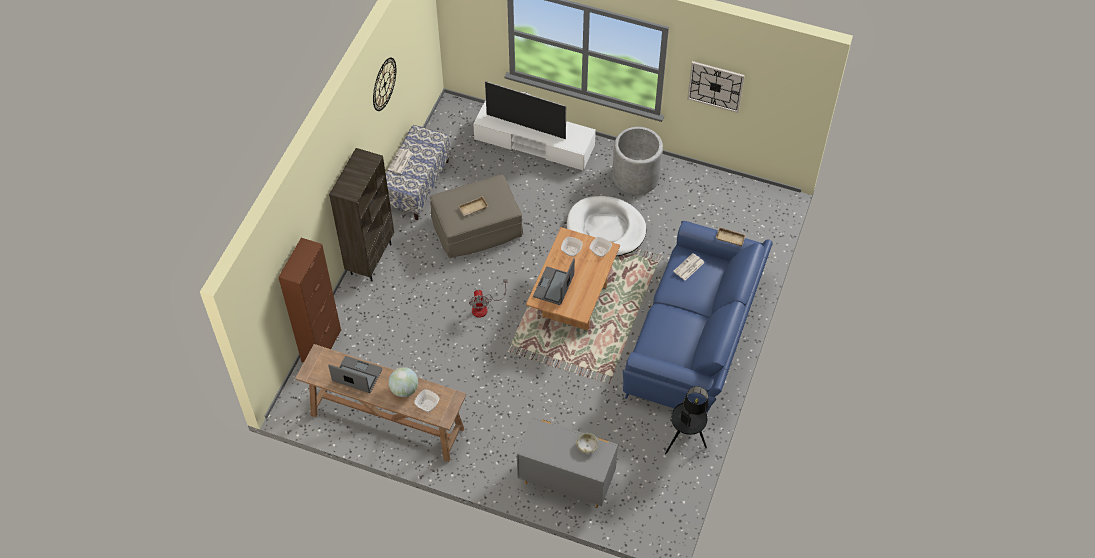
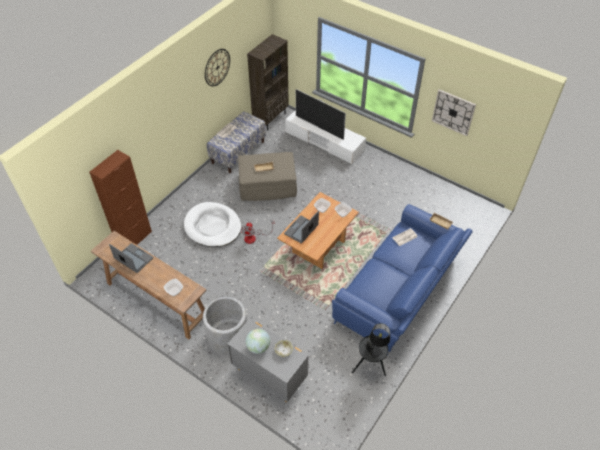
camera: 15 degrees right, 5 degrees down
(370, 258) = (190, 190): brown bookcase -> brown bookcase (270, 119)
(404, 389) = (162, 276): globe -> globe (258, 347)
(606, 229) = (356, 204): white dog bed -> white dog bed (213, 226)
(636, 176) = (387, 175): grey planter -> grey planter (228, 337)

